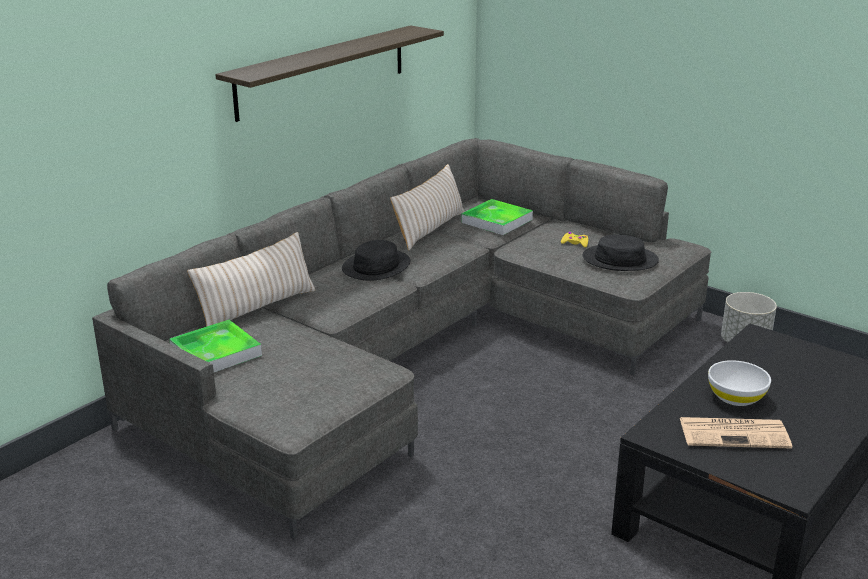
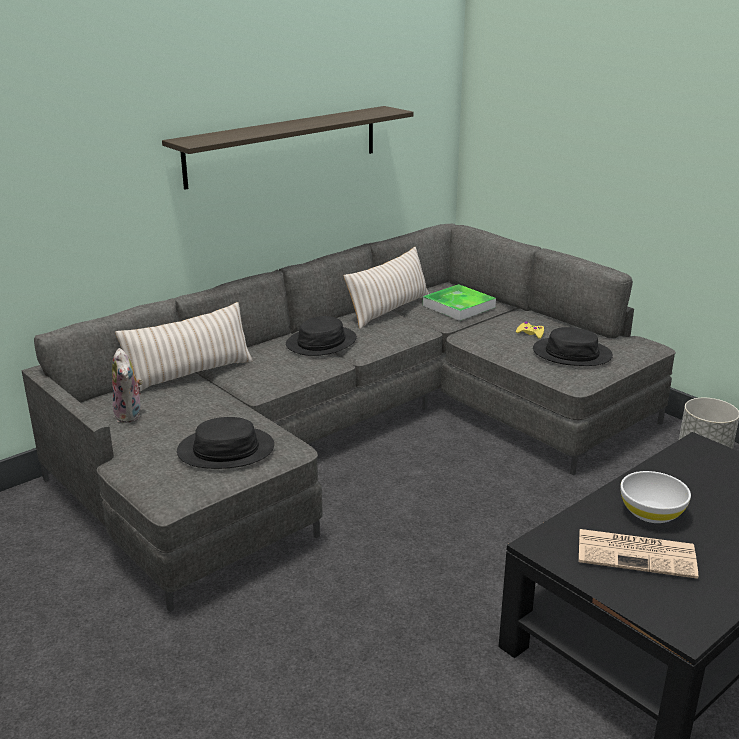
camera: 10 degrees right, 0 degrees up
(216, 352) = (130, 415): tray -> plush toy
(327, 378) = (226, 450): none -> black hat

